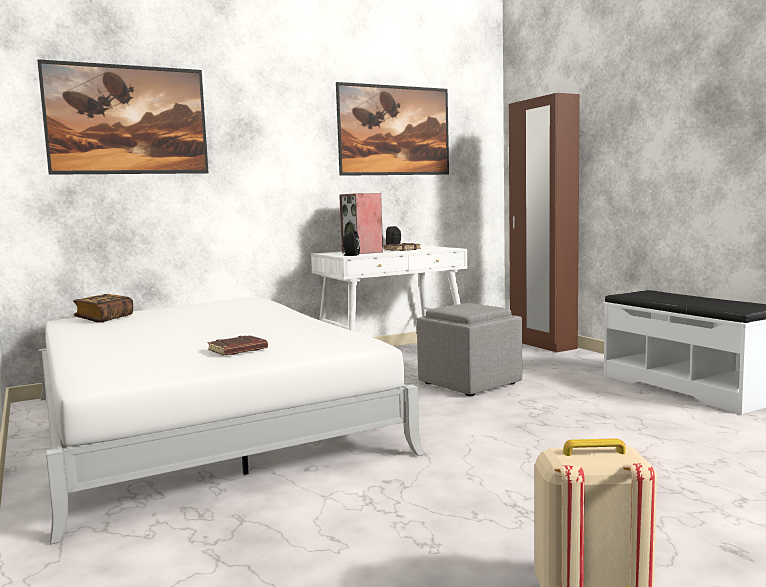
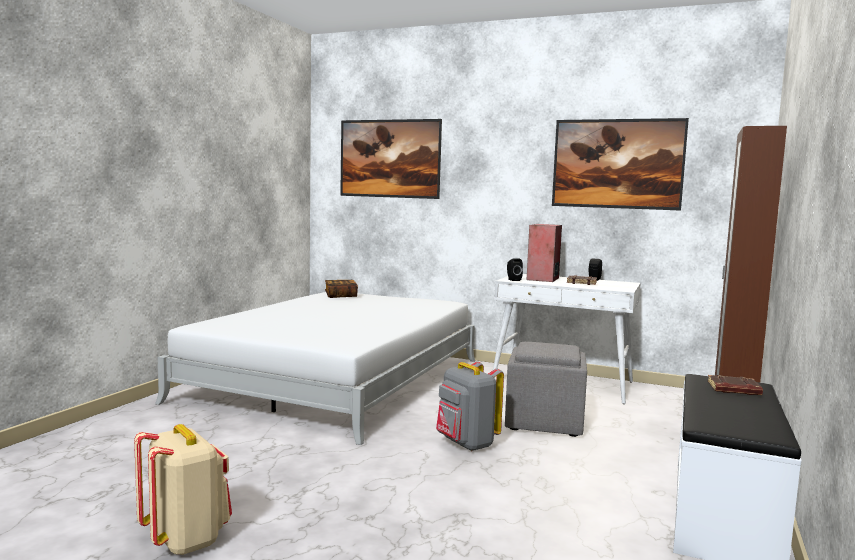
camera: 50 degrees right, 0 degrees up
(238, 350) = (291, 330): brown book -> brown book (733, 389)
(482, 417) = (466, 444): none -> grey backpack

